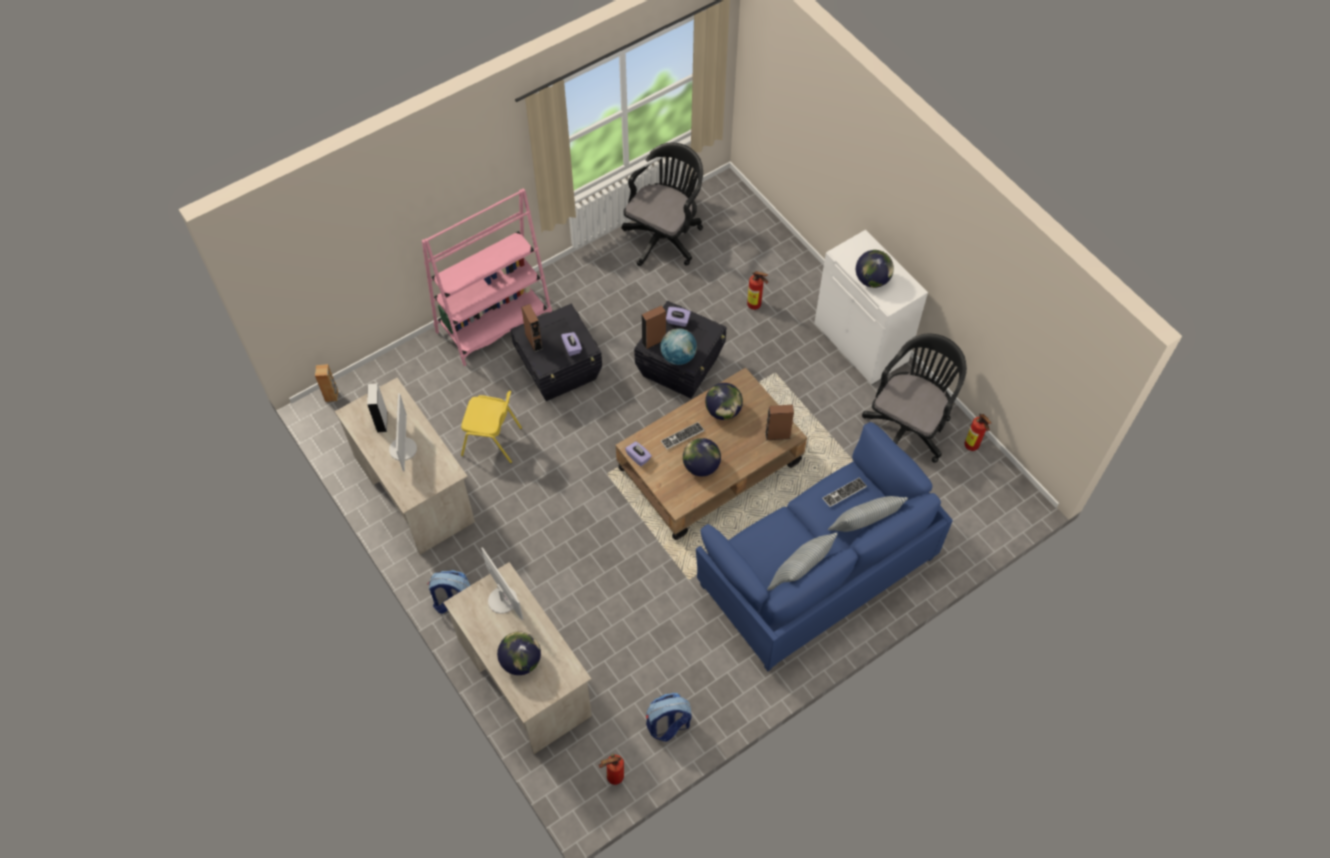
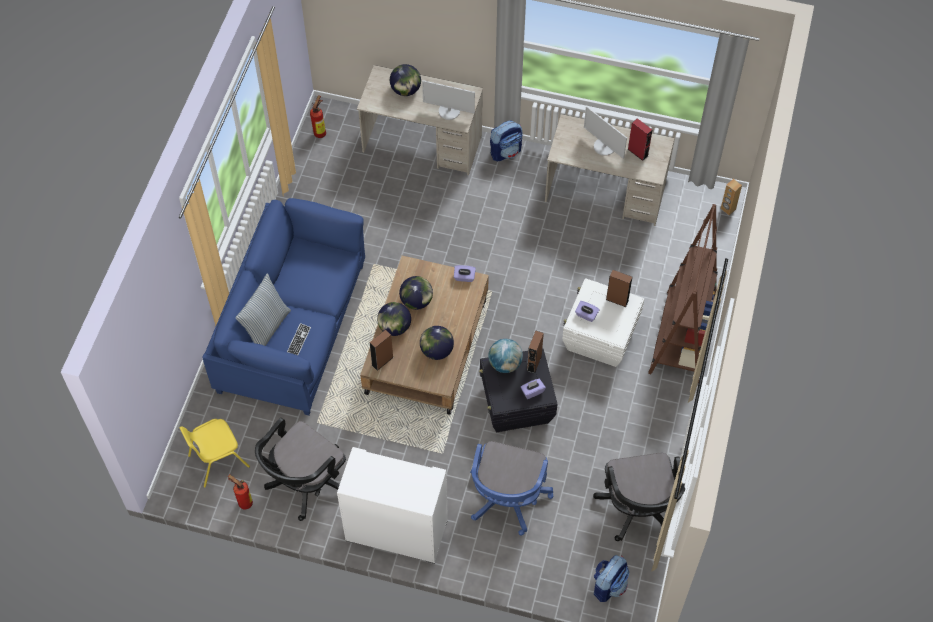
camera: 140 degrees right, 0 degrees up
(382, 421) = (637, 152): grey speaker -> red speaker
(492, 441) = (589, 257): yellow chair -> yellow chair (217, 461)
(494, 324) = (682, 336): pink bookcase -> brown bookcase
(560, 370) = (599, 338): black storage box -> white storage box
(668, 725) = (312, 177): backpack -> backpack (608, 585)
(682, 436) = (448, 312): keyboard -> none
(755, 306) = (507, 500): fire extinguisher -> blue office chair
(799, 575) = (286, 268): pillow -> none
(872, 280) = (389, 470): globe -> globe (394, 327)
(908, 426) = (305, 484): black office chair -> black office chair turned 45 degrees clockwise

